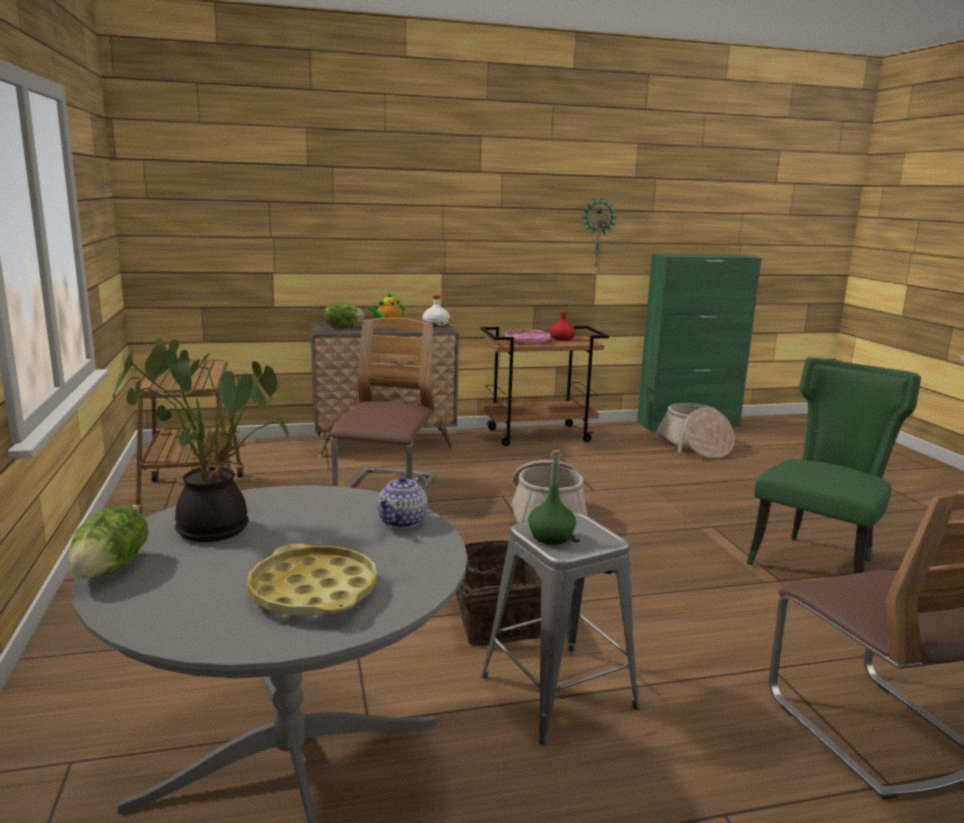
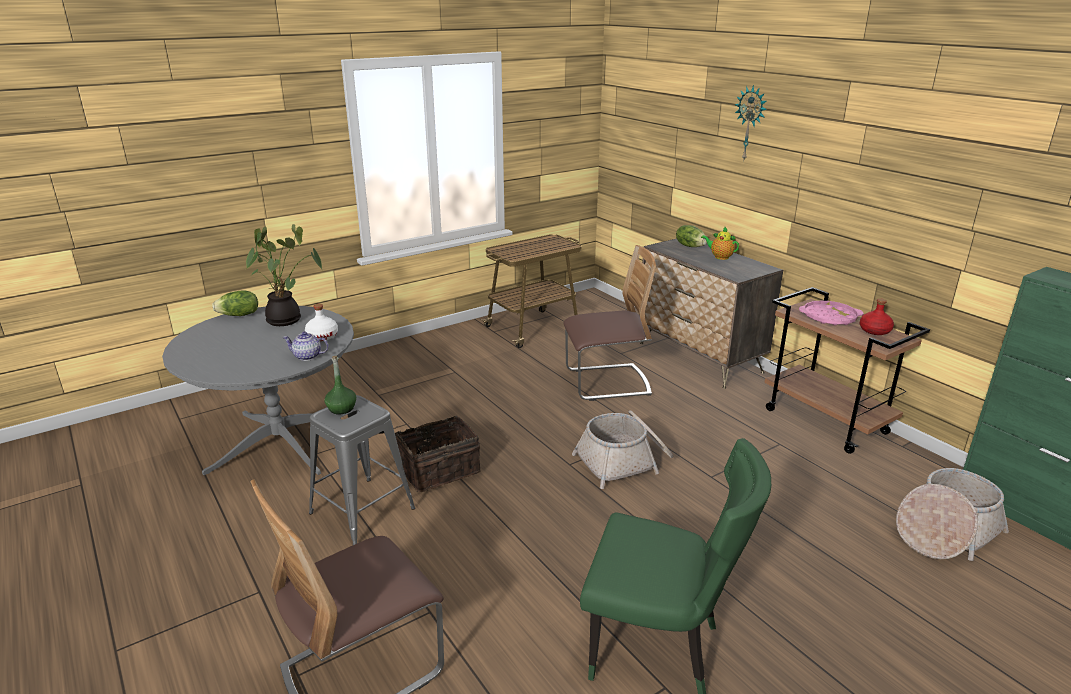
camera: 70 degrees right, 10 degrees up
(313, 591) = (222, 355): yellow tray -> none
(435, 324) = (759, 269): white bottle -> white bottle (322, 336)
(596, 233) = (969, 218): wall clock -> wall clock (750, 123)

